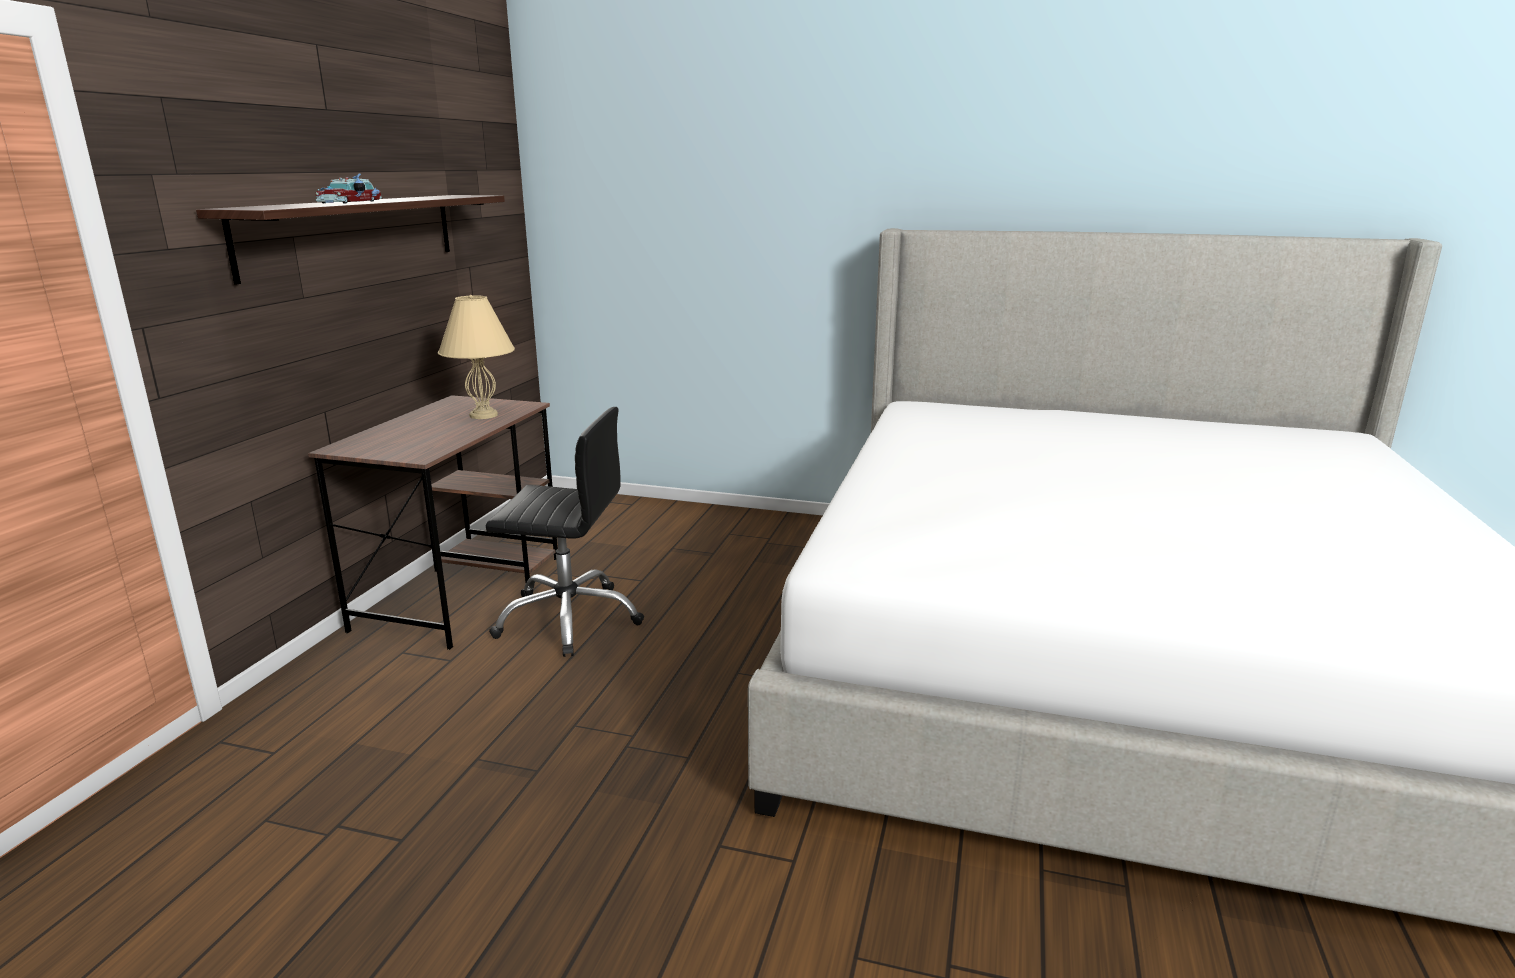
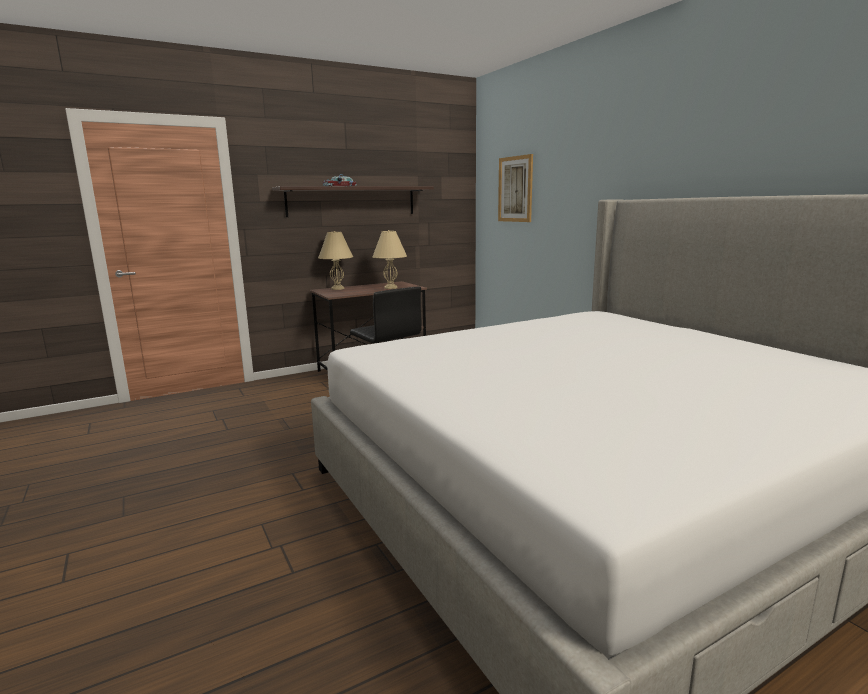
camera: 45 degrees right, 5 degrees down
(372, 437) = (338, 288): none -> beige table lamp
(641, 200) = (515, 189): none -> picture

